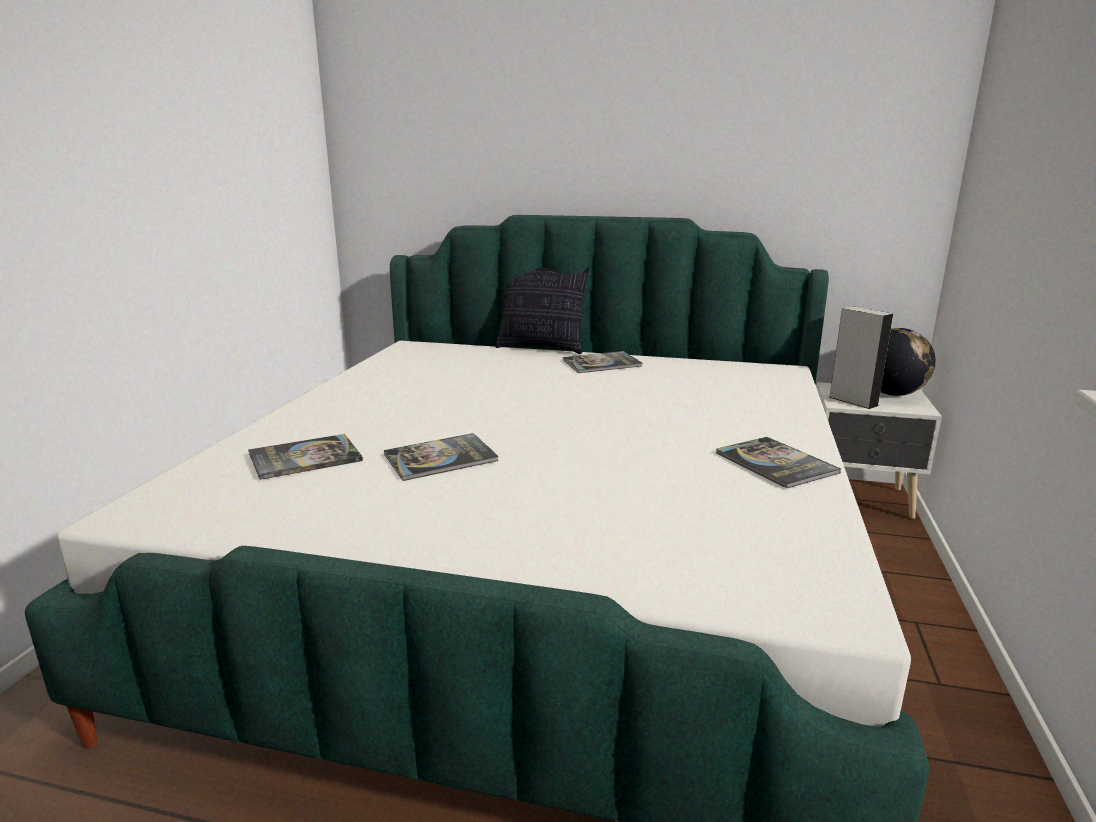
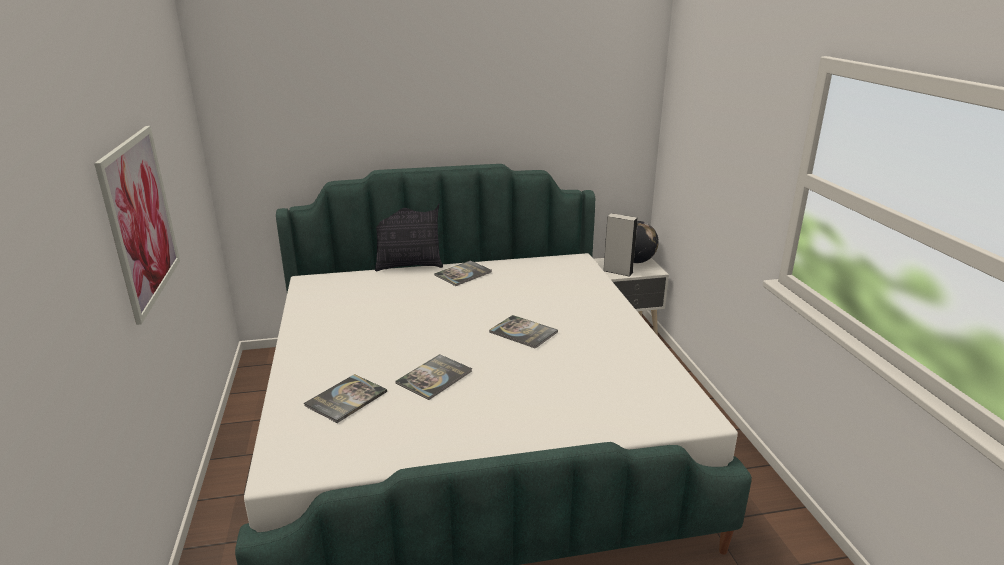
camera: 25 degrees left, 5 degrees up
(126, 184) = (141, 219): none -> picture
(775, 463) = (620, 336): book -> book (523, 332)

